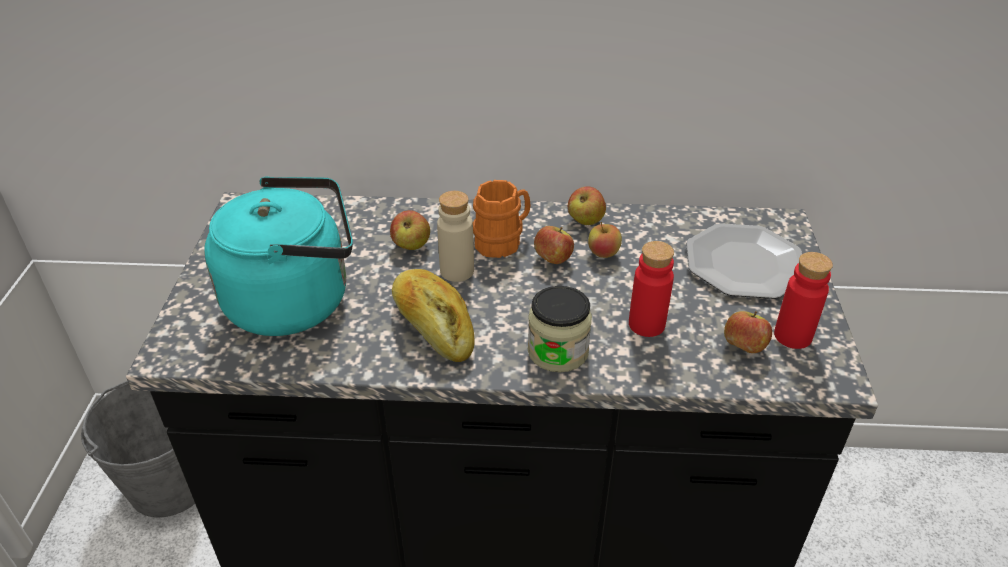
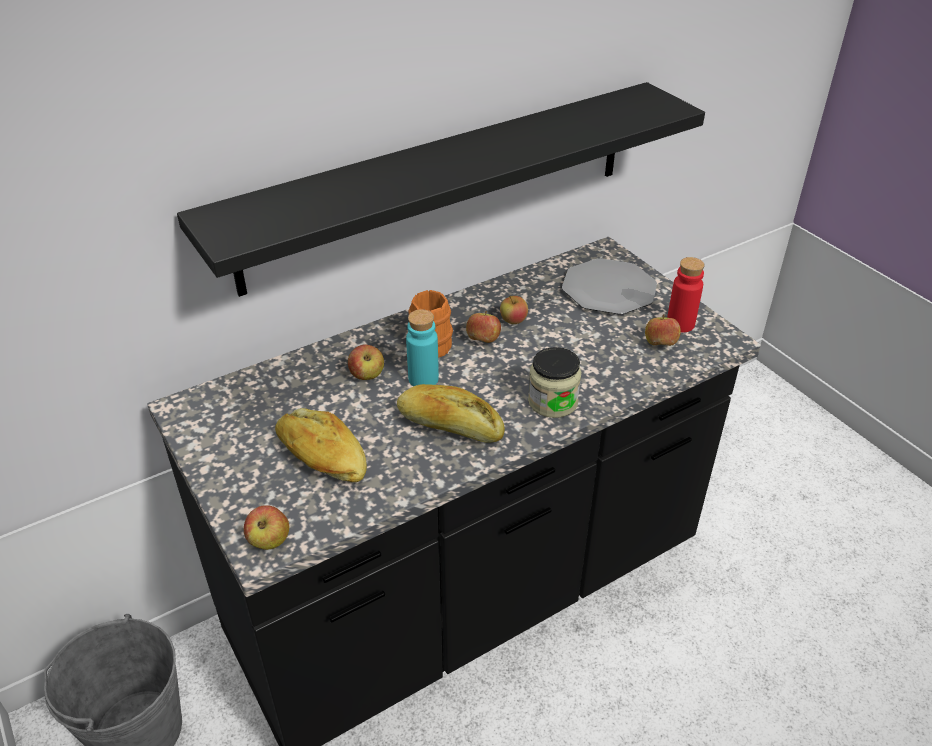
camera: 35 degrees left, 0 degrees up
(296, 300) = (321, 458): turquoise kettle -> bread
(457, 271) = (423, 379): beige bottle -> turquoise bottle
(576, 74) = (441, 185): none -> black shelf
(585, 220) = (477, 302): apple -> apple (269, 541)
(646, 324) = (589, 357): red bottle -> none

